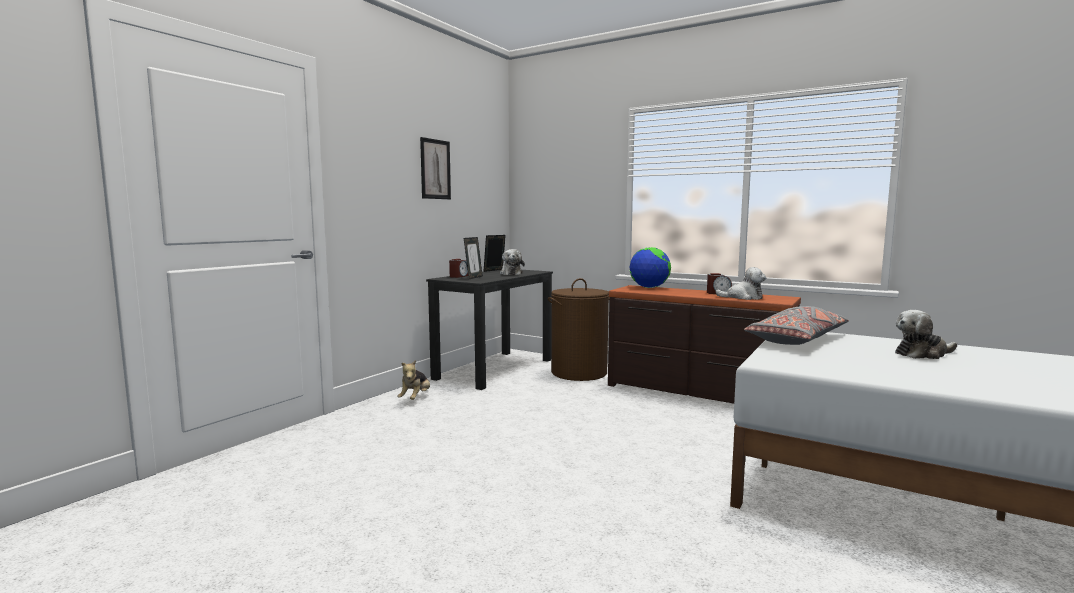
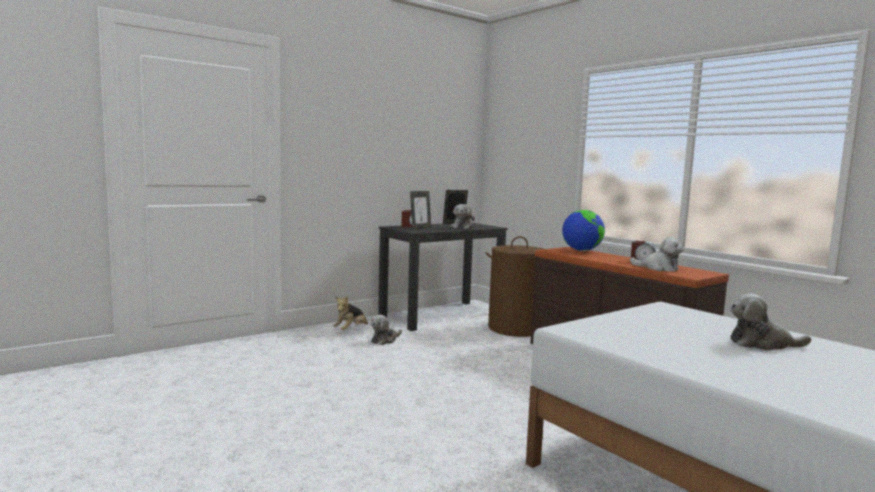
camera: 20 degrees right, 0 degrees up
(435, 169) = (395, 128): picture -> none
(464, 404) = (385, 340): none -> plush toy
(798, 340) = (650, 314): grey pillow -> none

